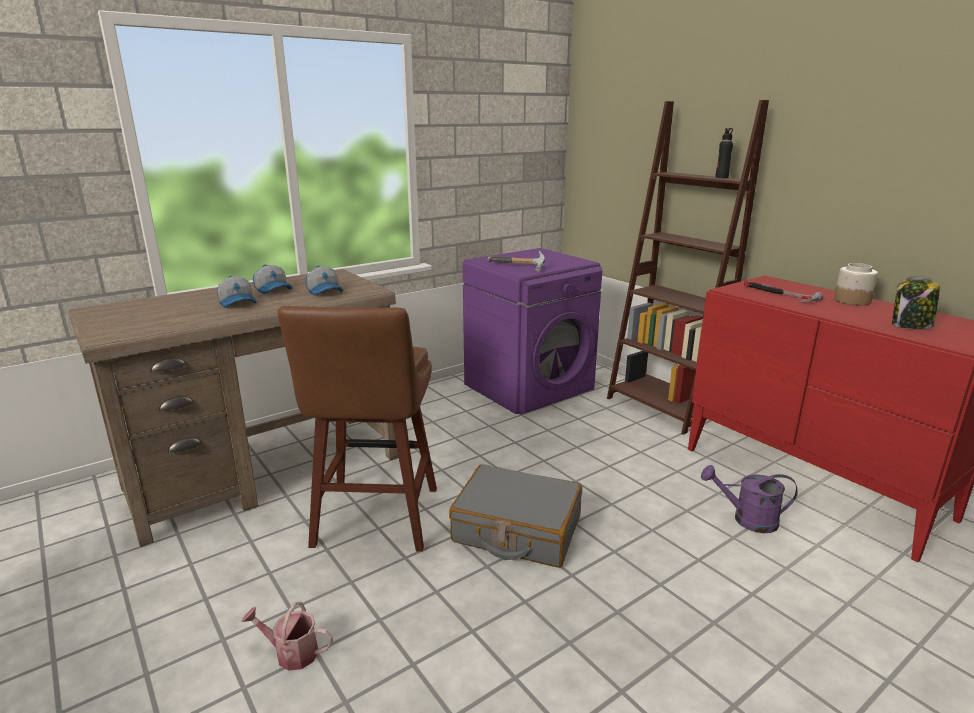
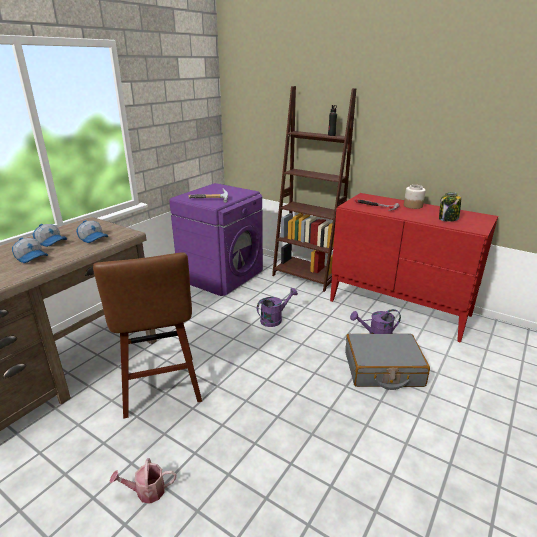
camera: 20 degrees left, 5 degrees up
(516, 530) = (254, 373): grey suitcase -> grey suitcase (383, 369)
(583, 460) = (274, 319): none -> purple watering can

